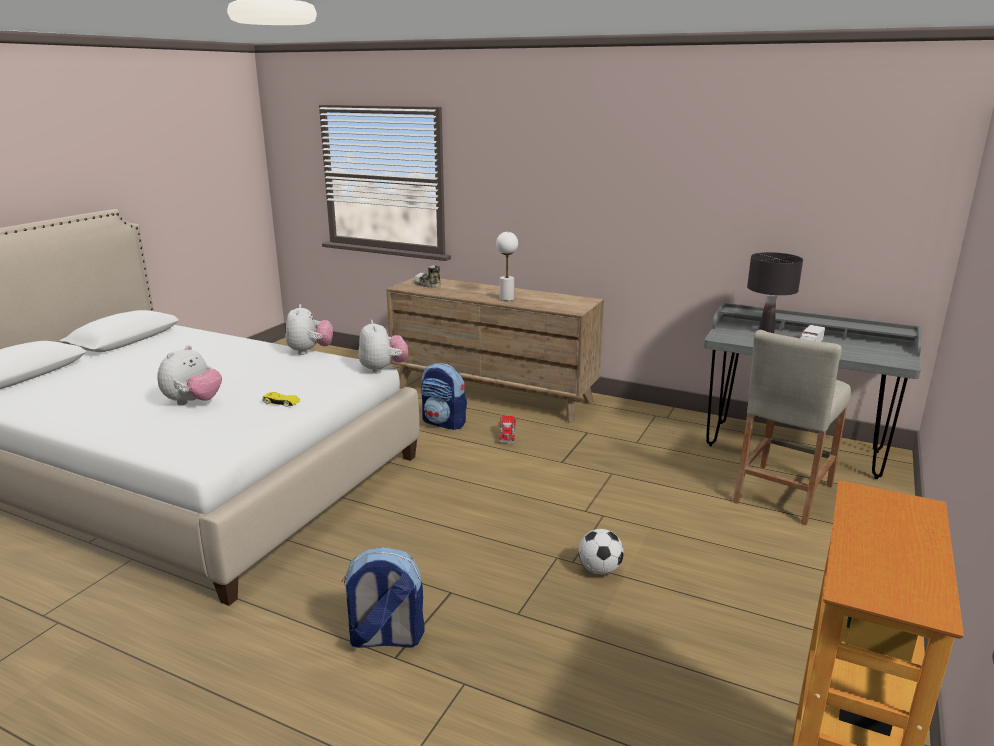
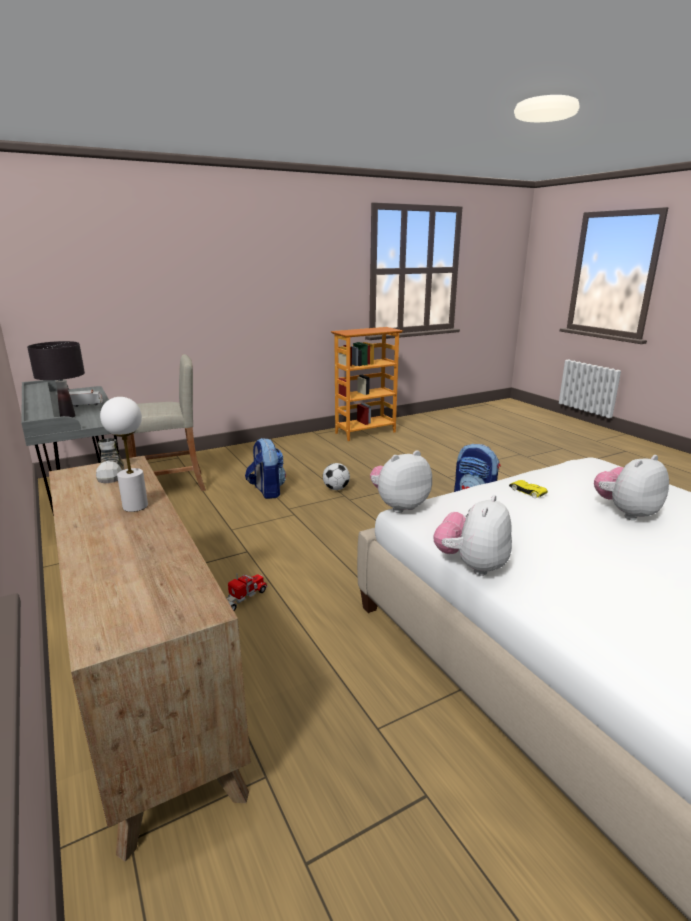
camera: 145 degrees left, 0 degrees up
(383, 369) = (399, 506): plush toy -> plush toy turned 45 degrees clockwise
(427, 285) = (144, 600): shoe -> shoe (112, 473)
(444, 423) = (278, 650): backpack -> backpack (266, 491)

